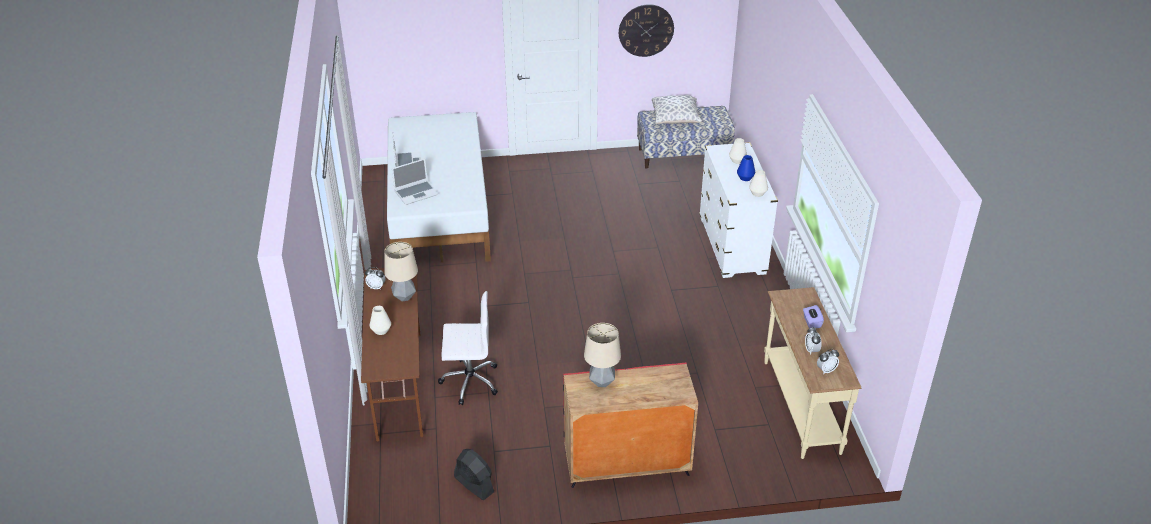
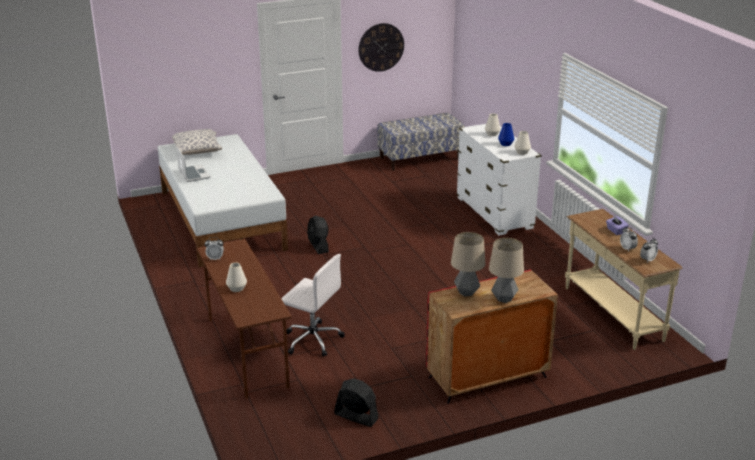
camera: 15 degrees left, 10 degrees down
(404, 297) = (246, 262): table lamp -> table lamp (504, 299)
(416, 193) = (212, 193): laptop -> none
(469, 381) = (312, 339): white office chair -> white office chair turned 45 degrees clockwise
(524, 261) = (318, 246): none -> black fan
(676, 119) = (412, 124): pillow -> pillow (197, 151)

